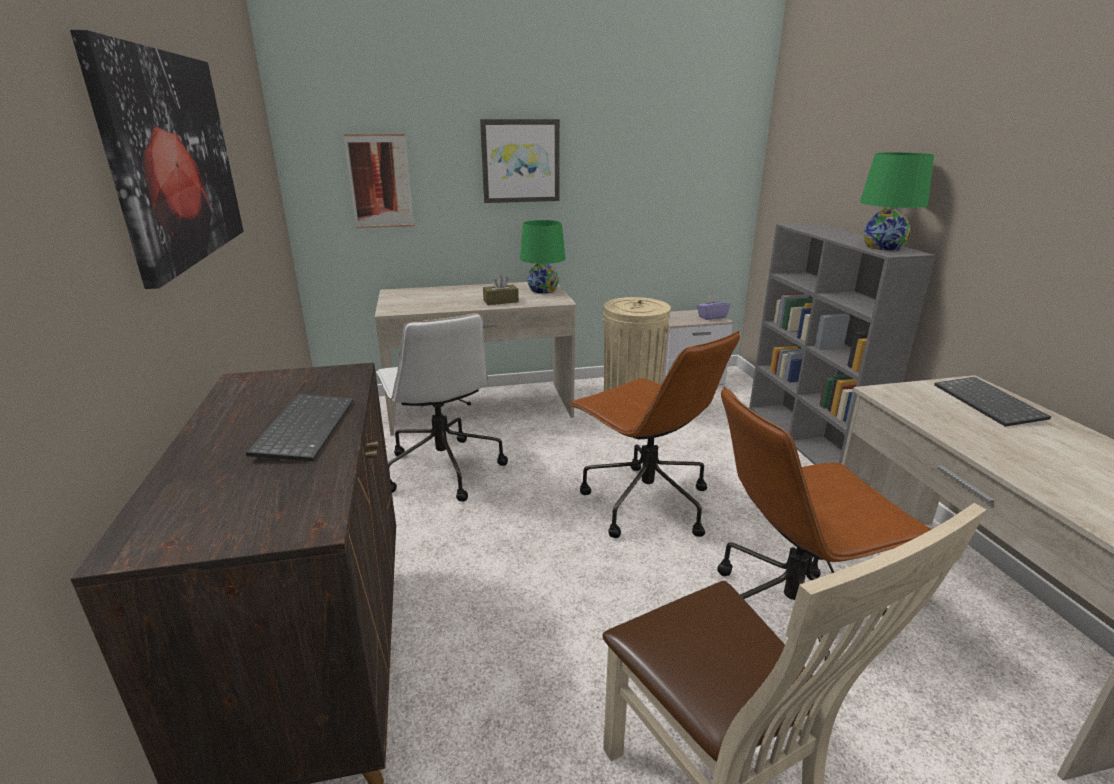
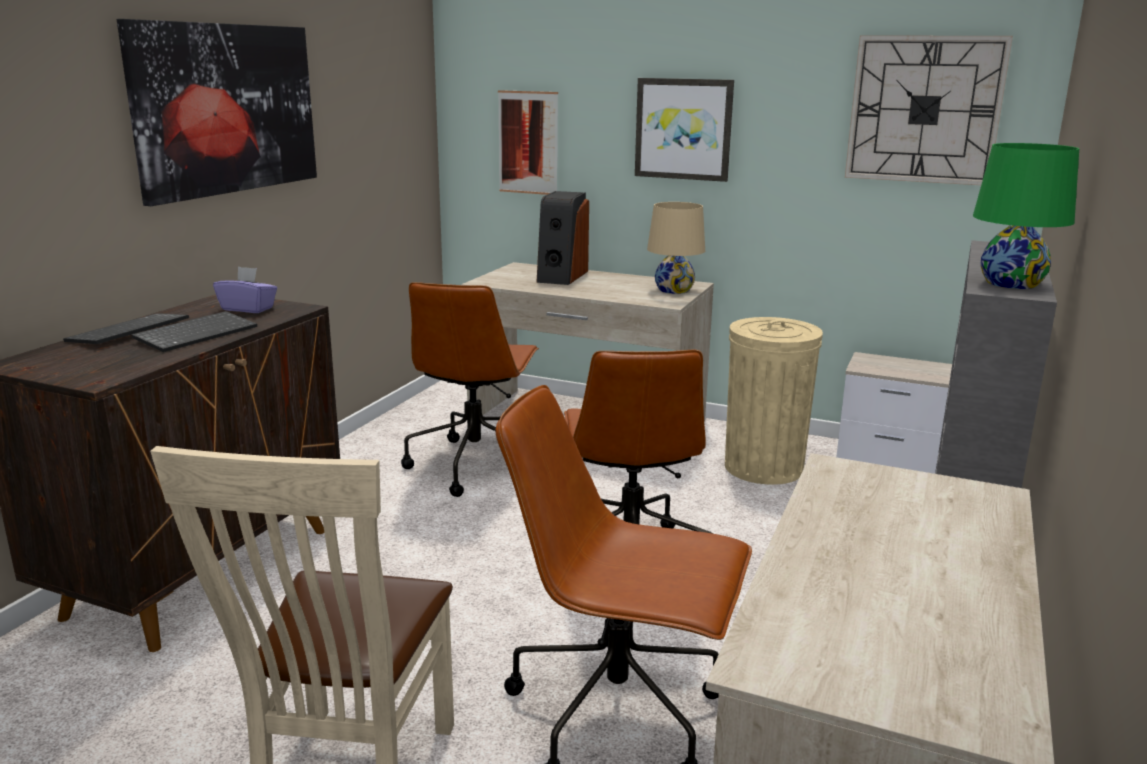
camera: 35 degrees right, 5 degrees down
(442, 468) = (475, 464): white office chair -> brown office chair
(443, 294) = (561, 276): none -> speaker
(501, 301) = (604, 292): brown tissue box -> none
(543, 290) = (674, 290): green table lamp -> beige table lamp
(690, 138) = (924, 110): none -> wall clock
(711, 317) = (929, 373): purple tissue box -> purple tissue box (248, 309)
(990, 403) = (955, 516): keyboard -> keyboard (129, 332)

